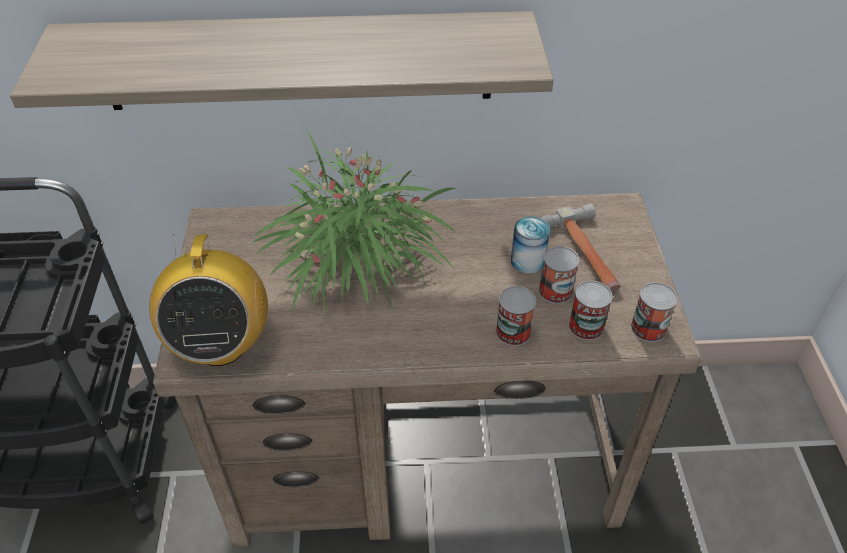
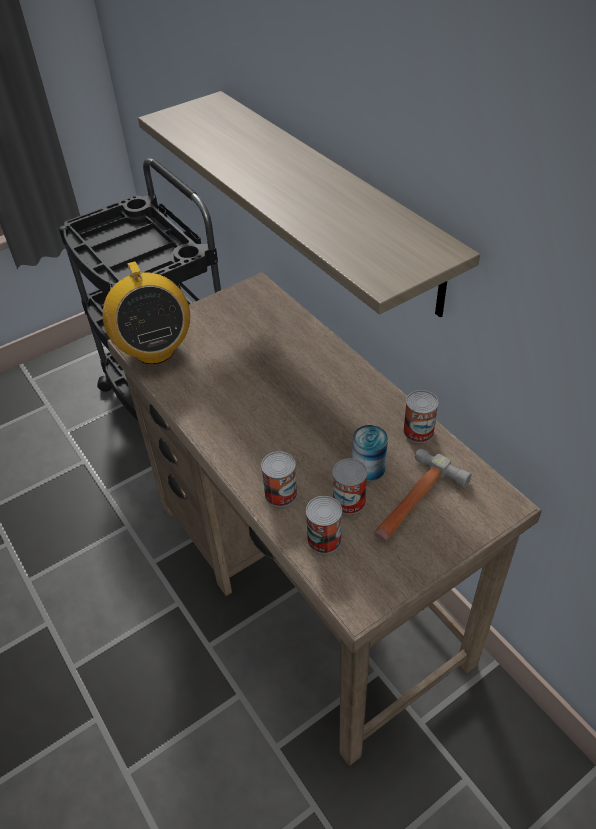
camera: 60 degrees right, 0 degrees up
(220, 344) = (154, 350): radio -> radio turned 75 degrees counterclockwise
(356, 260) = (282, 371): potted plant -> none
(648, 328) = (358, 585): can -> can (418, 431)

